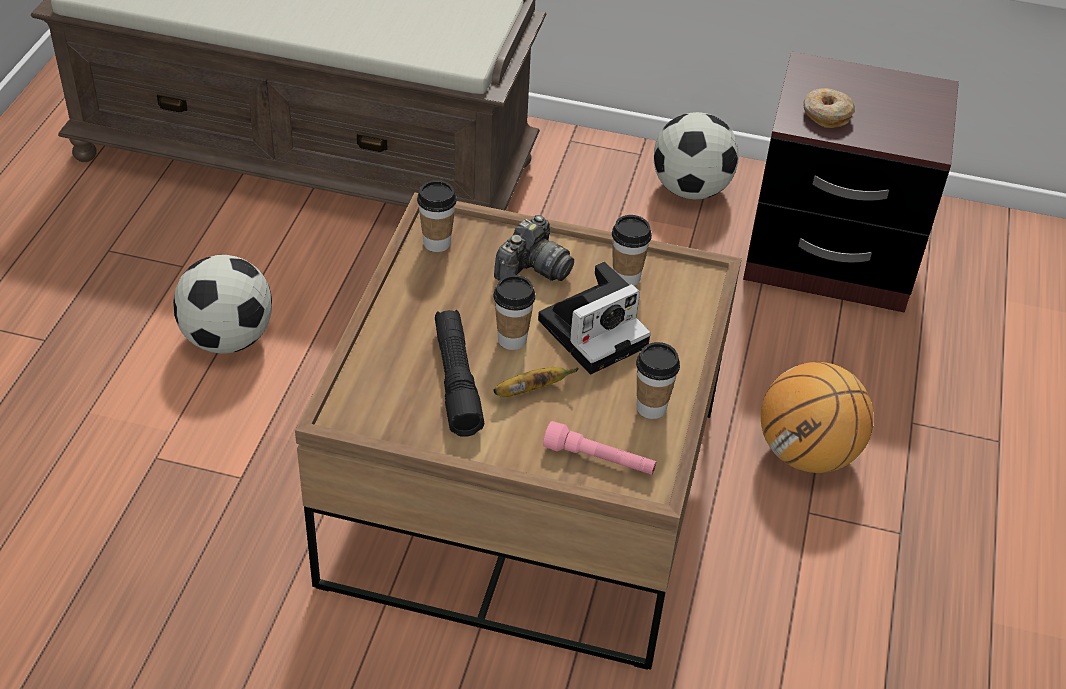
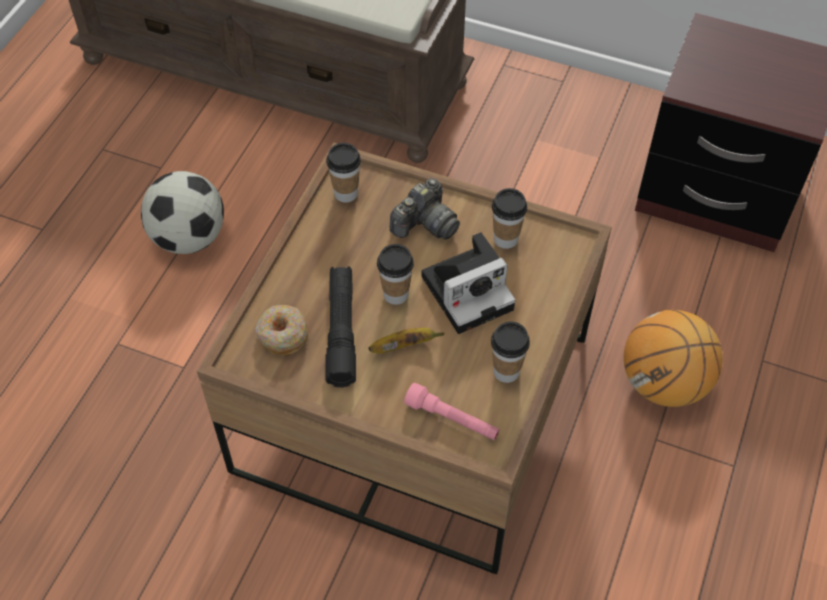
camera: 10 degrees right, 10 degrees up
(690, 188) = (602, 118): football -> none
(826, 115) = (715, 81): donut -> donut (282, 335)

